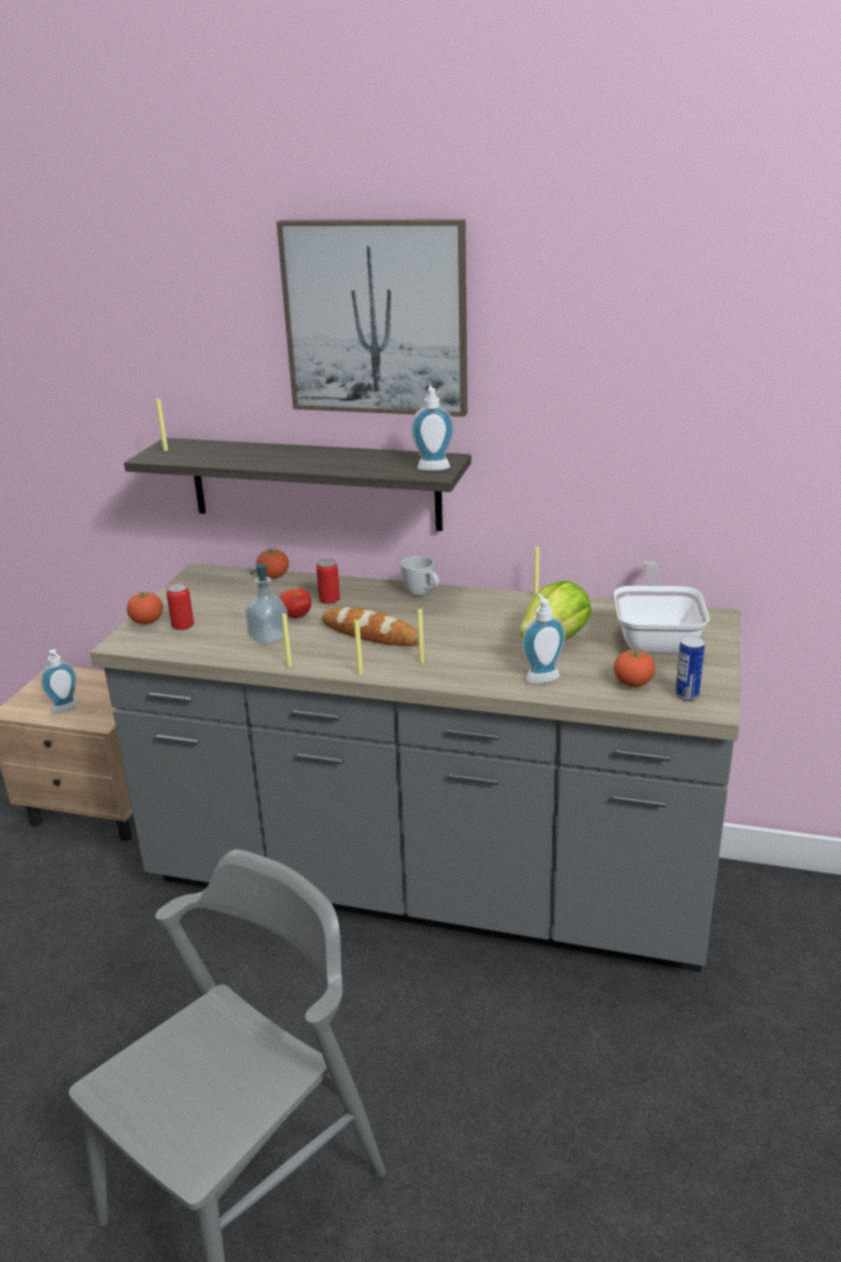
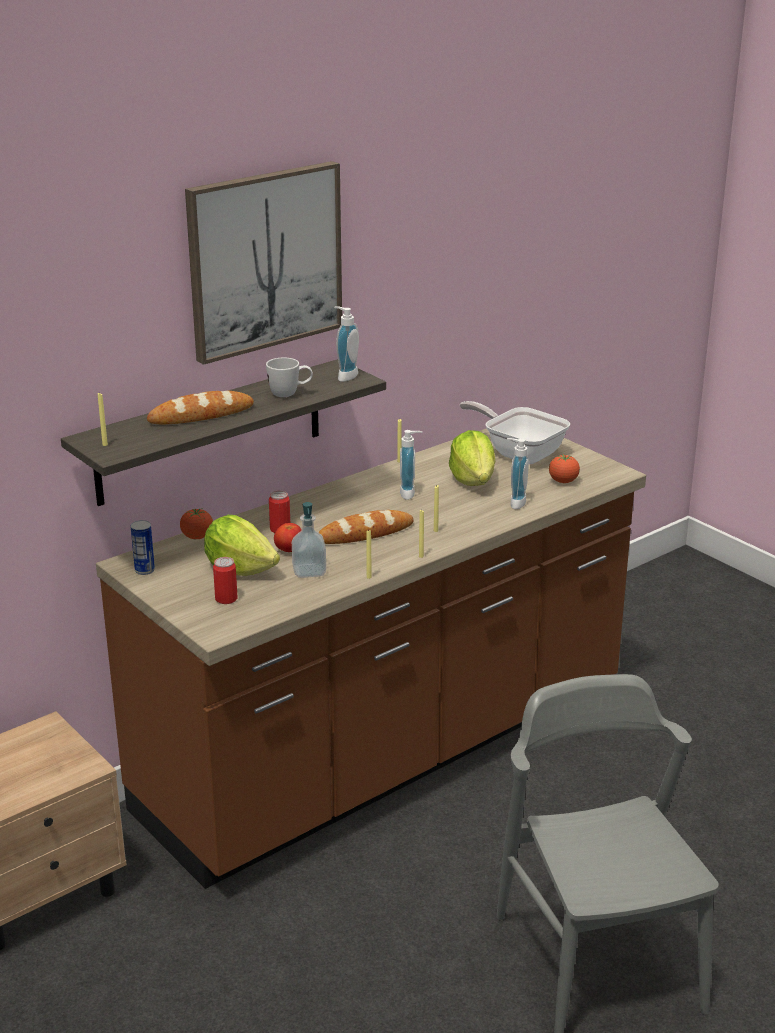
camera: 55 degrees left, 0 degrees up
(66, 710) = (33, 782): soap dispenser -> soap dispenser (410, 493)
(147, 622) = (193, 612): tomato -> none
(240, 611) = (240, 569): none -> lettuce
(266, 455) = (201, 415): none -> bread
(422, 595) = (333, 495): white mug -> white mug (290, 394)
(429, 885) = (387, 753): grey counter -> brown counter
(687, 695) = (597, 473): can -> can (144, 570)

